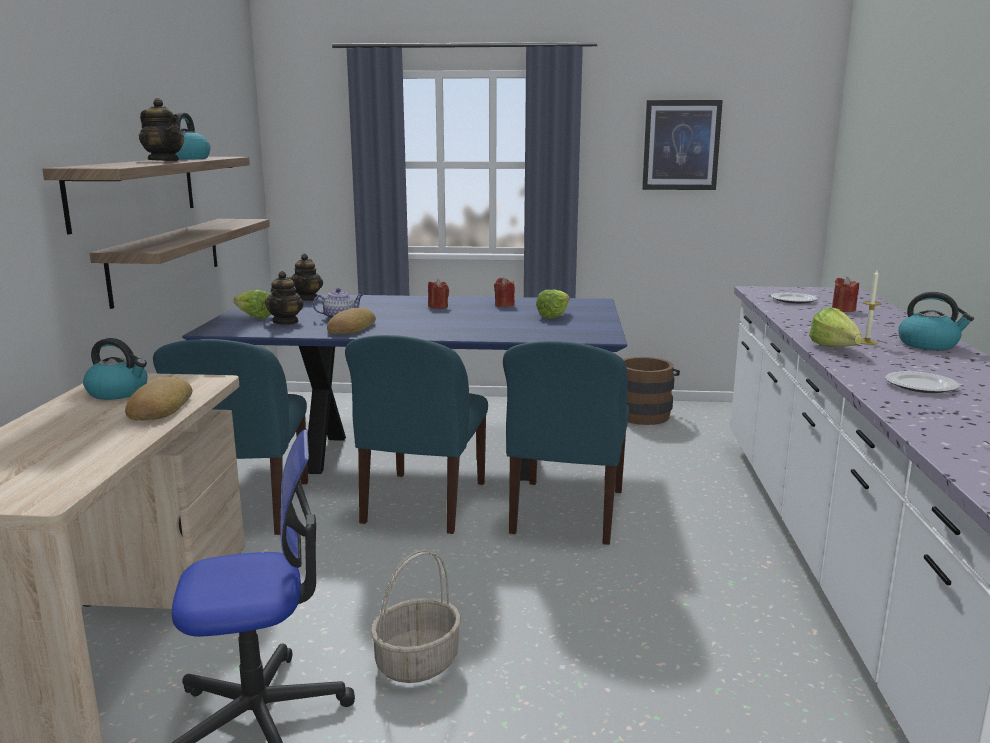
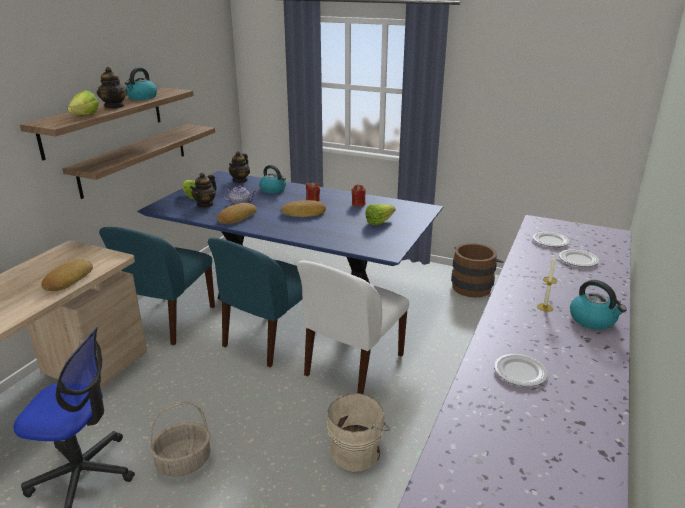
camera: 20 degrees right, 10 degrees up
(119, 392) = (61, 261): kettle -> kettle (273, 189)
(443, 317) = (304, 213): none -> bread
(566, 513) = (353, 366): blue chair -> white chair
(653, 597) = (357, 451): none -> beige bucket
(681, 145) = (526, 85): picture -> none
(836, 350) = (507, 313): lettuce -> lettuce (82, 117)
(843, 309) = (577, 260): red candle -> plate

